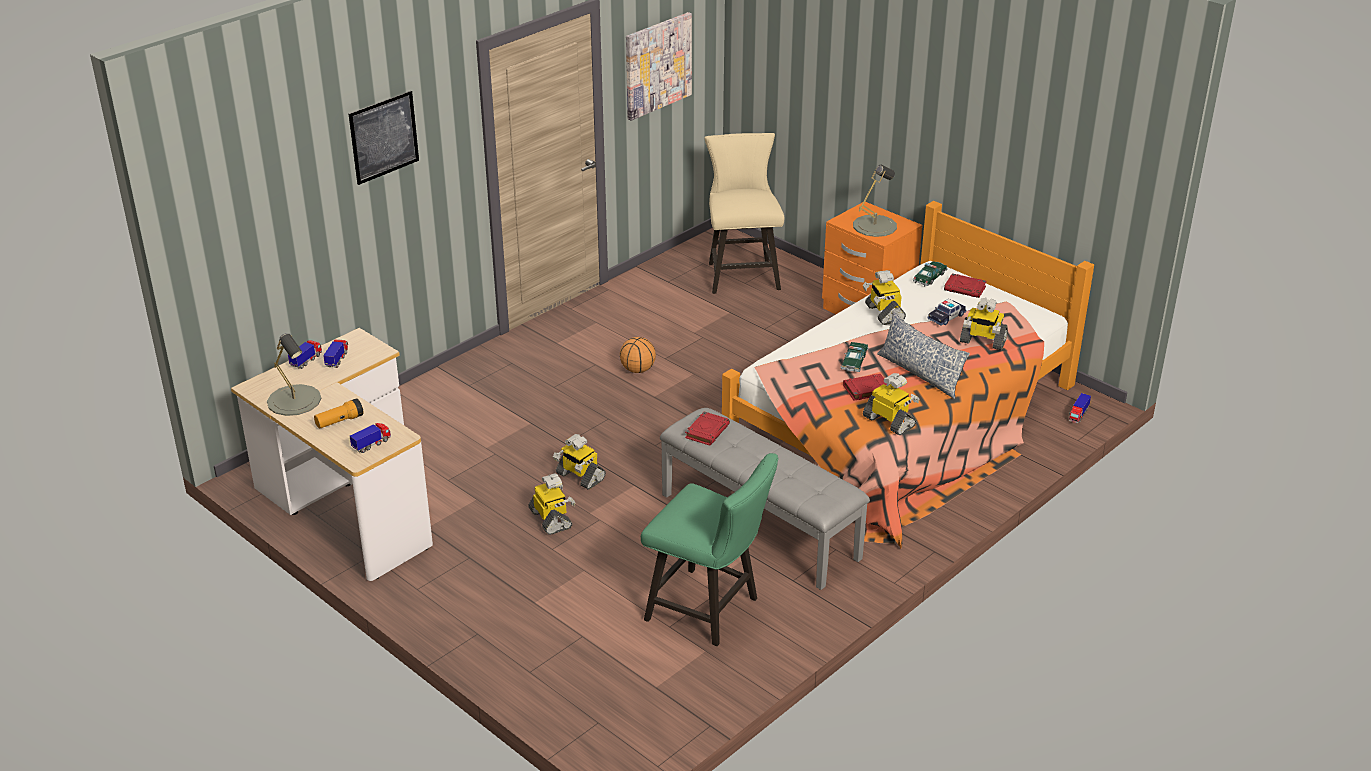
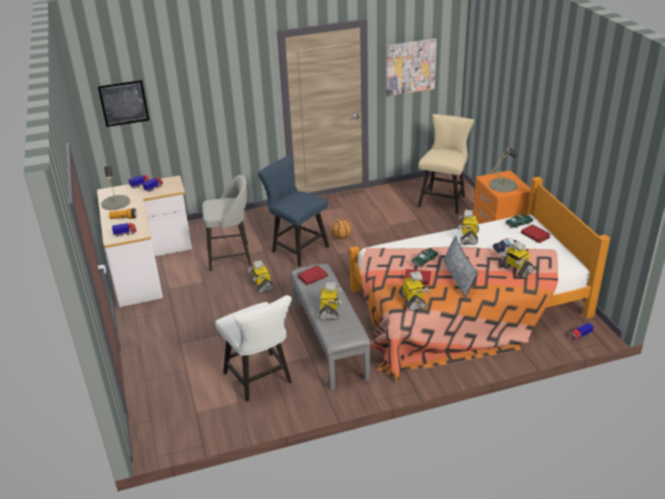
camera: 30 degrees right, 0 degrees up
(384, 137) = (211, 75): picture -> picture (124, 103)
(485, 448) = (231, 256): none -> grey stool
(551, 519) = (228, 303): toy robot -> toy robot (330, 311)
(582, 406) = (296, 248): none -> blue chair
(709, 611) = (260, 380): green chair -> white chair

